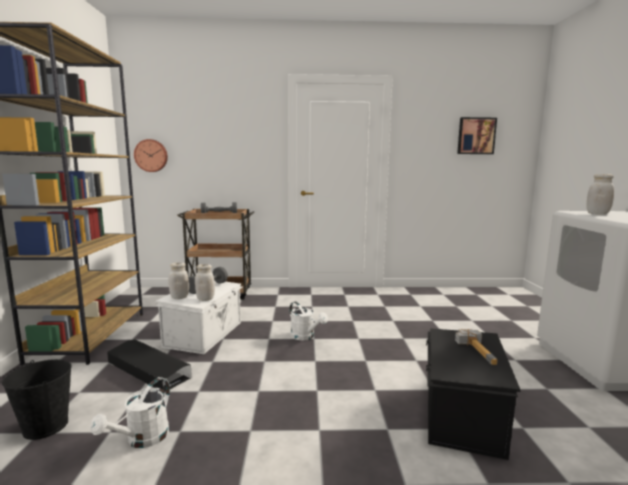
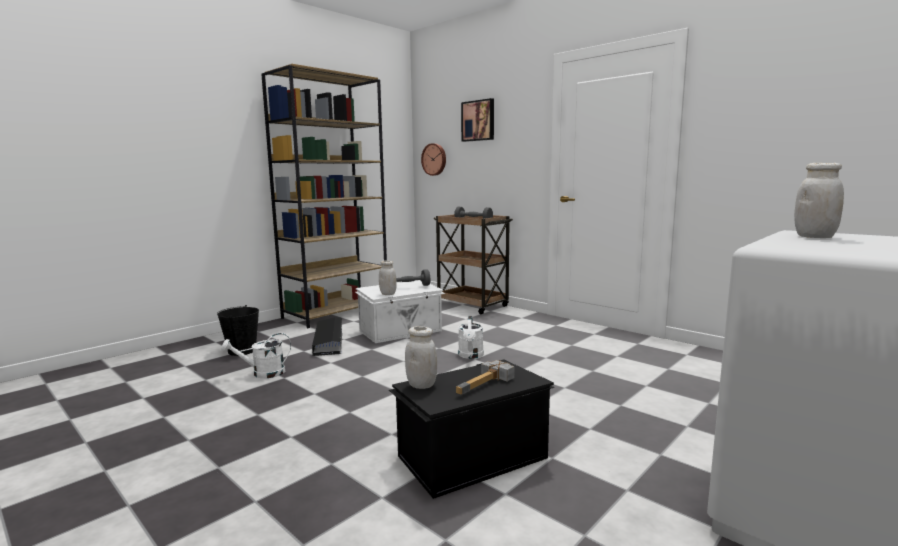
camera: 45 degrees right, 0 degrees up
(179, 297) = (374, 289): white jar -> white jar (421, 385)
(476, 136) = (843, 102): picture -> picture (478, 120)

